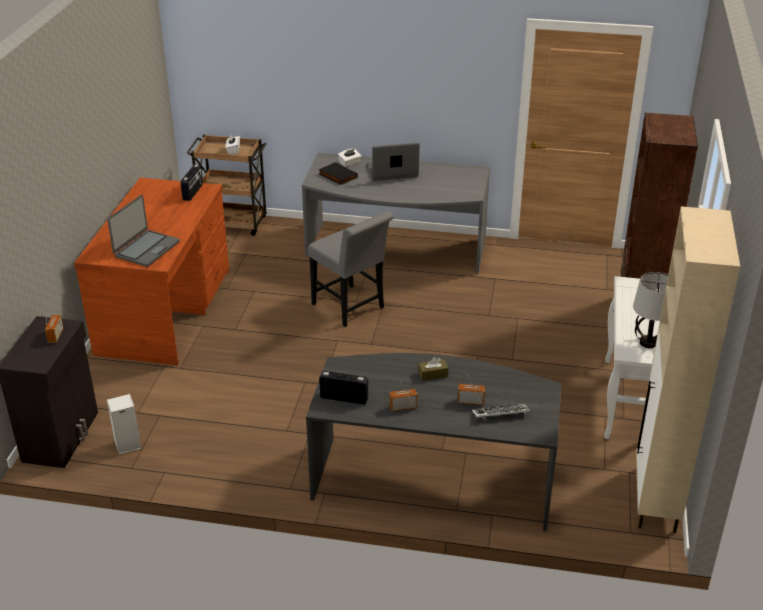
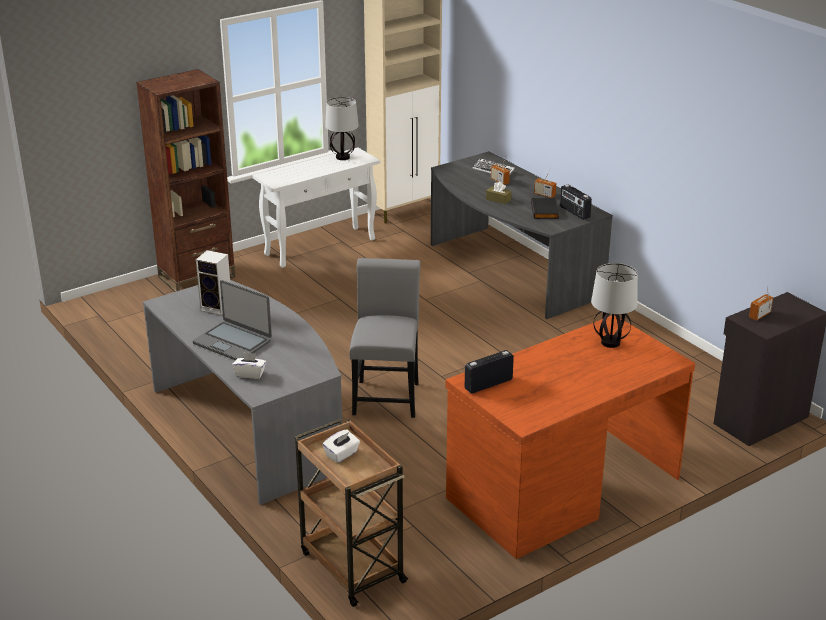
camera: 135 degrees left, 5 degrees down
(127, 446) = (708, 387): speaker -> speaker (217, 308)
(146, 249) = (610, 343): laptop -> table lamp
(337, 176) = (290, 366): black book -> black book (545, 211)

